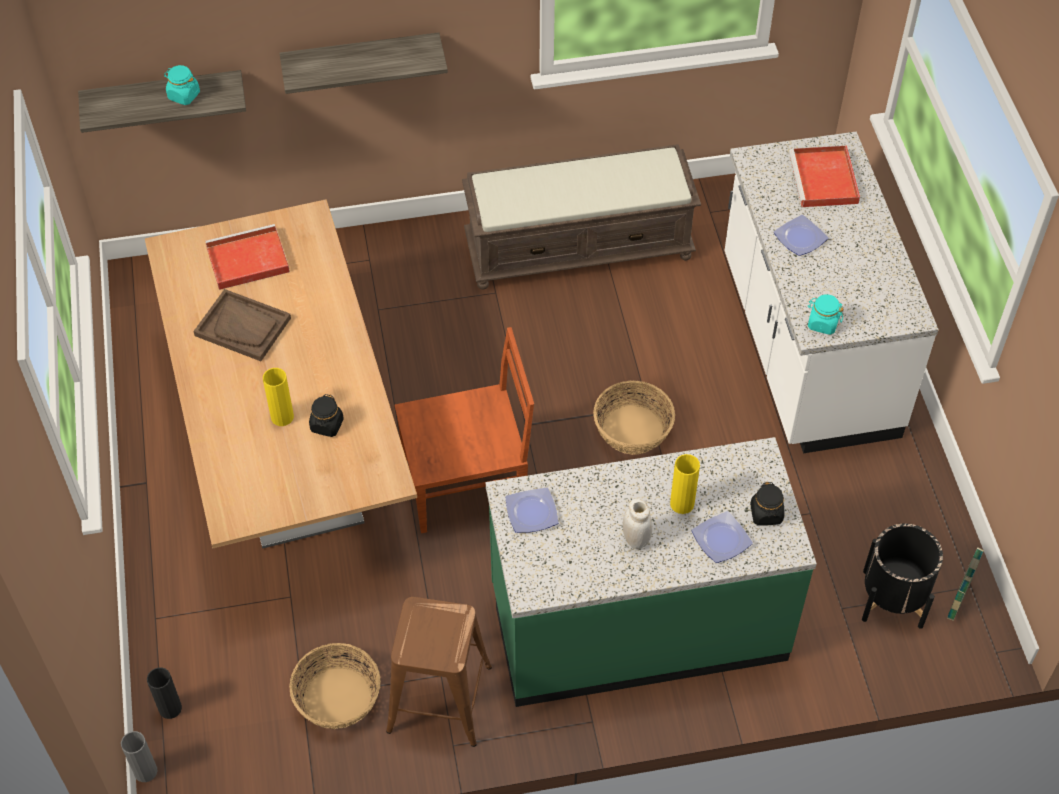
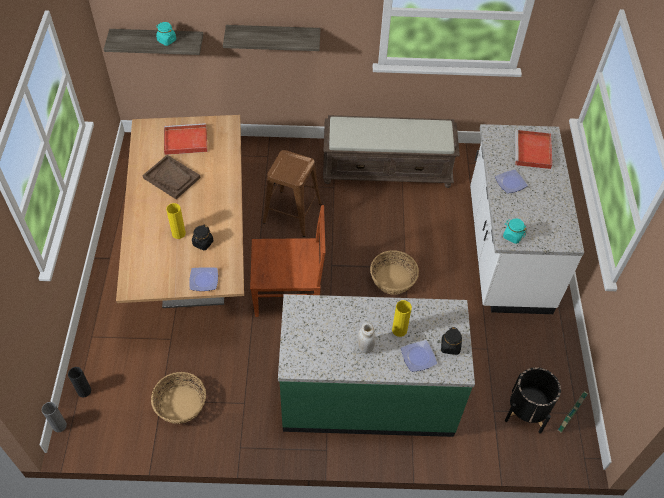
camera: 10 degrees right, 0 degrees up
(438, 698) = (239, 417): brown stool -> brown stool (291, 213)
(530, 512) = (305, 317): plate -> plate (203, 280)

